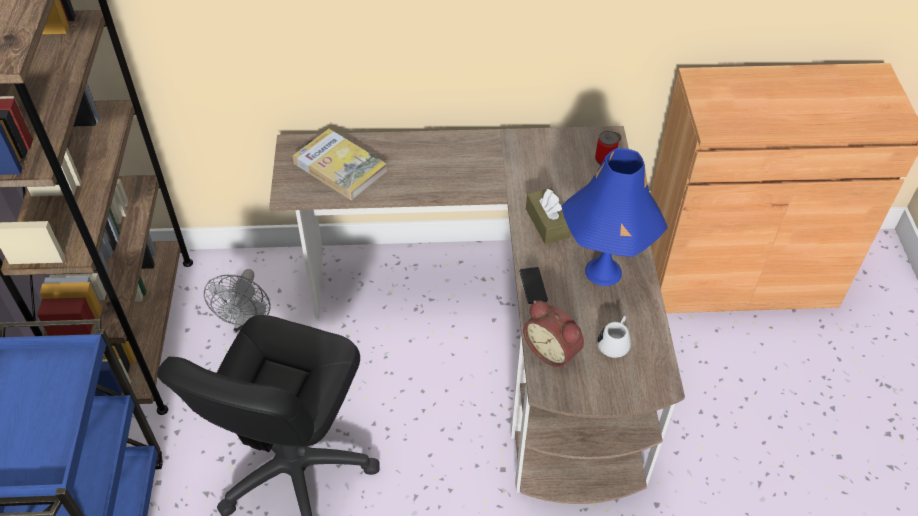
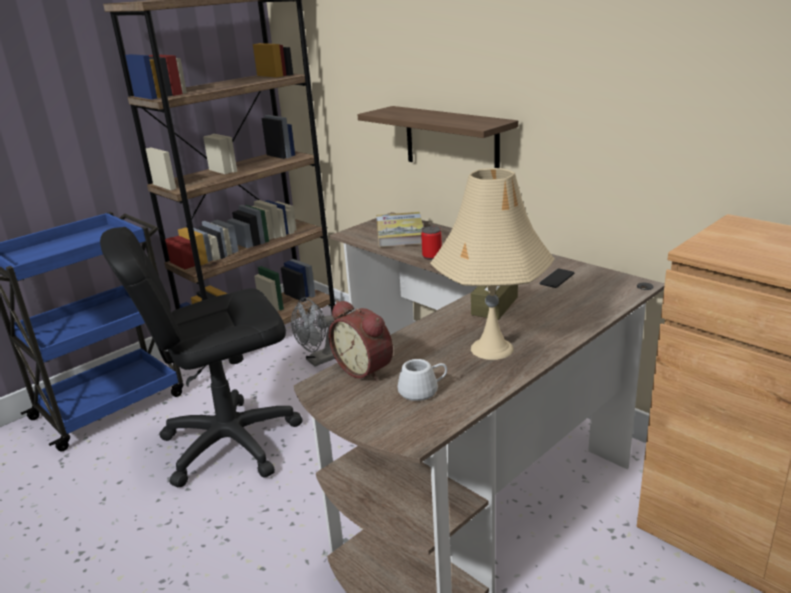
camera: 50 degrees right, 25 degrees down
(363, 50) = (451, 141): none -> shelf
(533, 286) = (419, 330): phone -> phone (557, 279)
(553, 350) = (366, 368): alarm clock -> alarm clock turned 45 degrees counterclockwise
(603, 272) = (491, 348): blue table lamp -> beige table lamp
(605, 159) = (611, 294): can -> can (432, 256)

